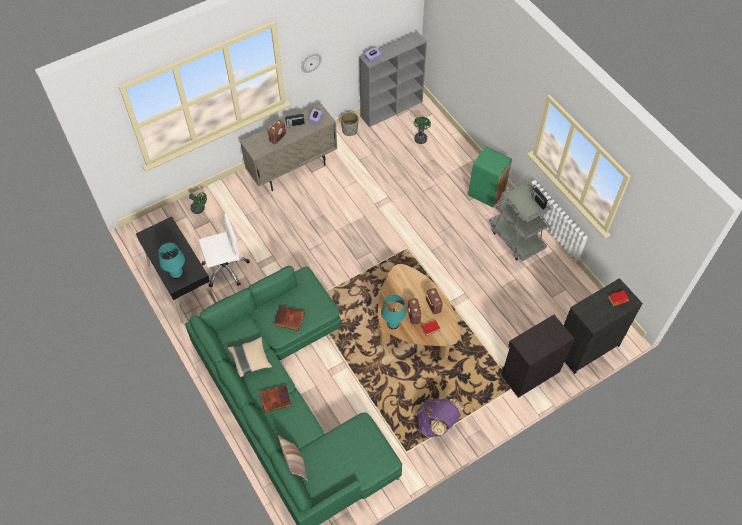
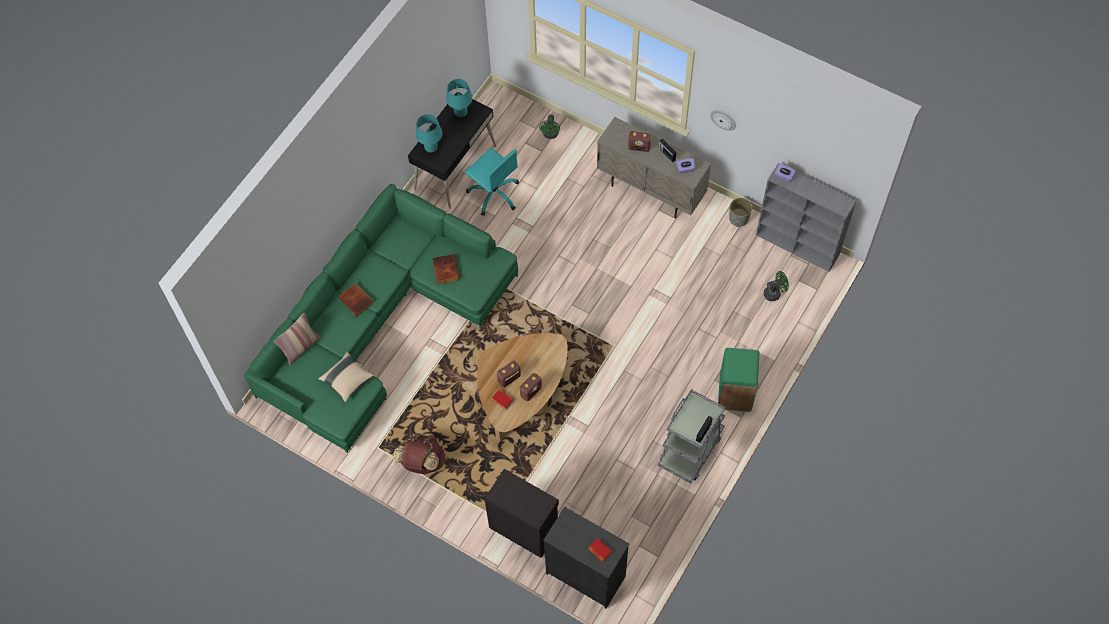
camera: 65 degrees right, 5 degrees up
(225, 268) = (494, 194): white office chair -> turquoise office chair
(250, 361) = (385, 260): beige pillow -> beige pillow (347, 380)
(393, 324) = (490, 364): turquoise table lamp -> turquoise table lamp (461, 113)
(437, 423) = (421, 462): purple backpack -> brown backpack

